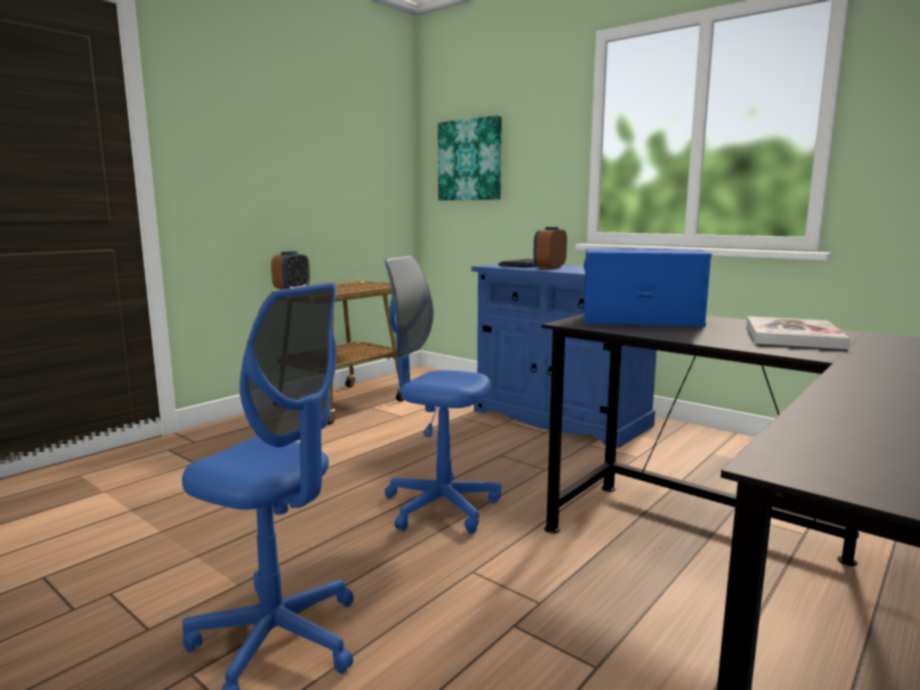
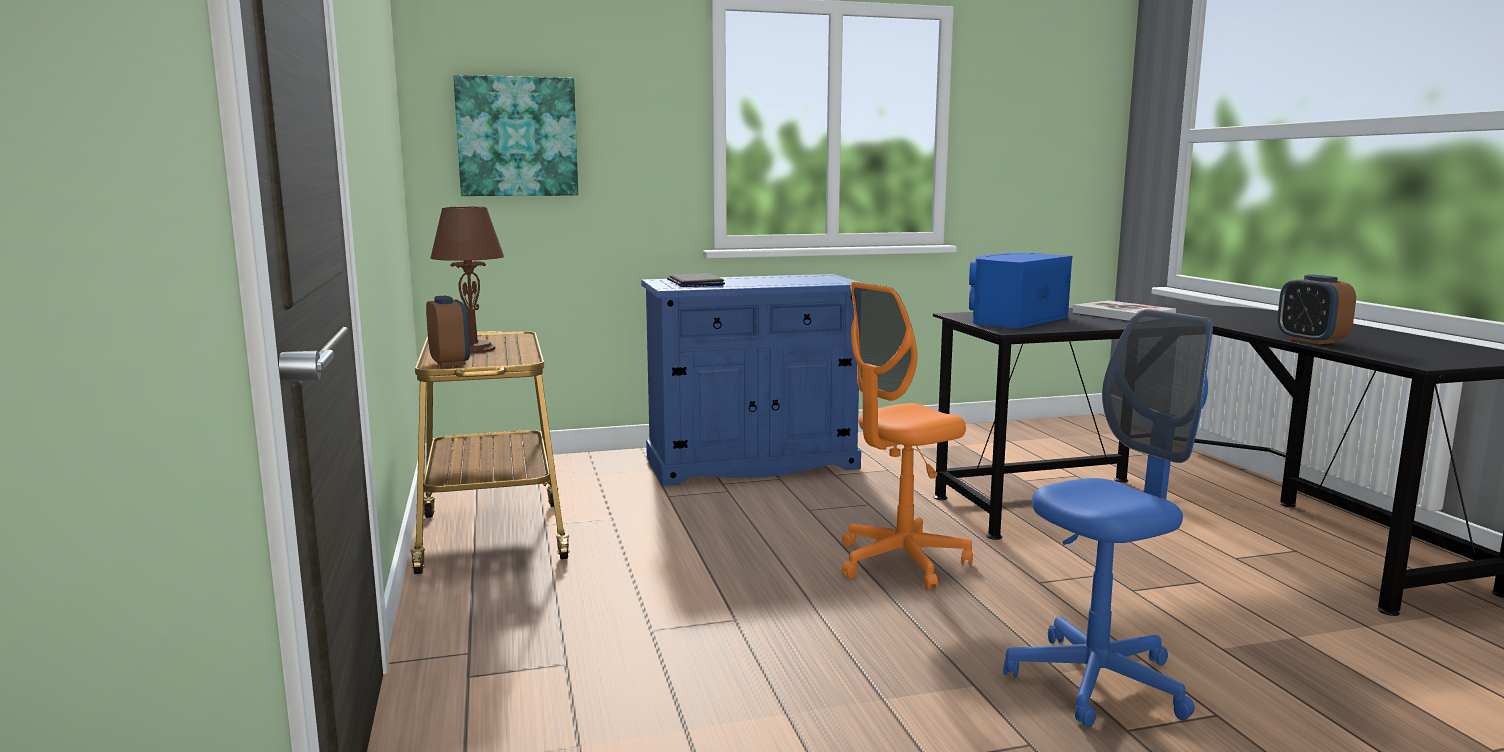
camera: 55 degrees left, 0 degrees up
(337, 288) = (473, 349): none -> brown table lamp
(441, 507) = (901, 562): blue office chair -> orange office chair
(549, 268) = (743, 283): alarm clock -> alarm clock (1311, 340)

